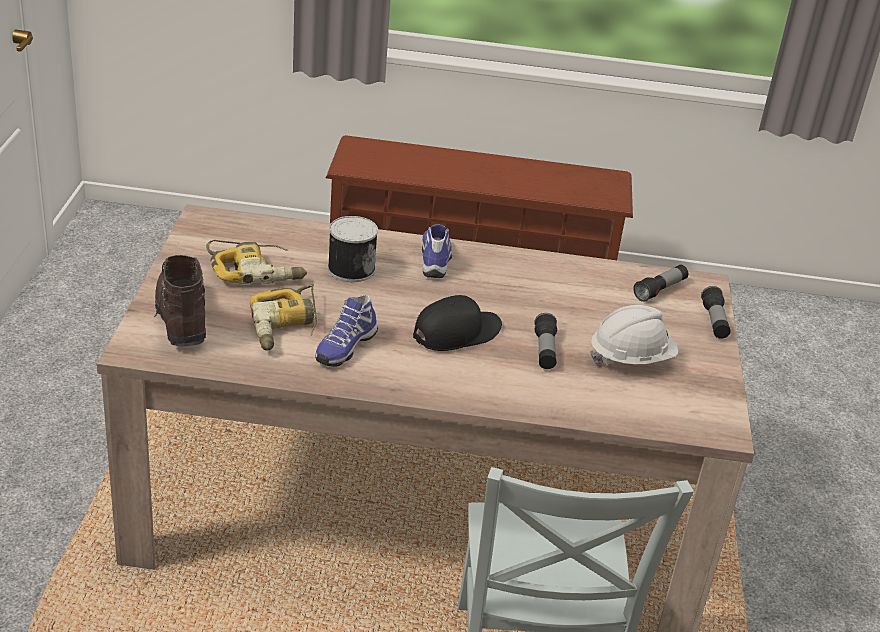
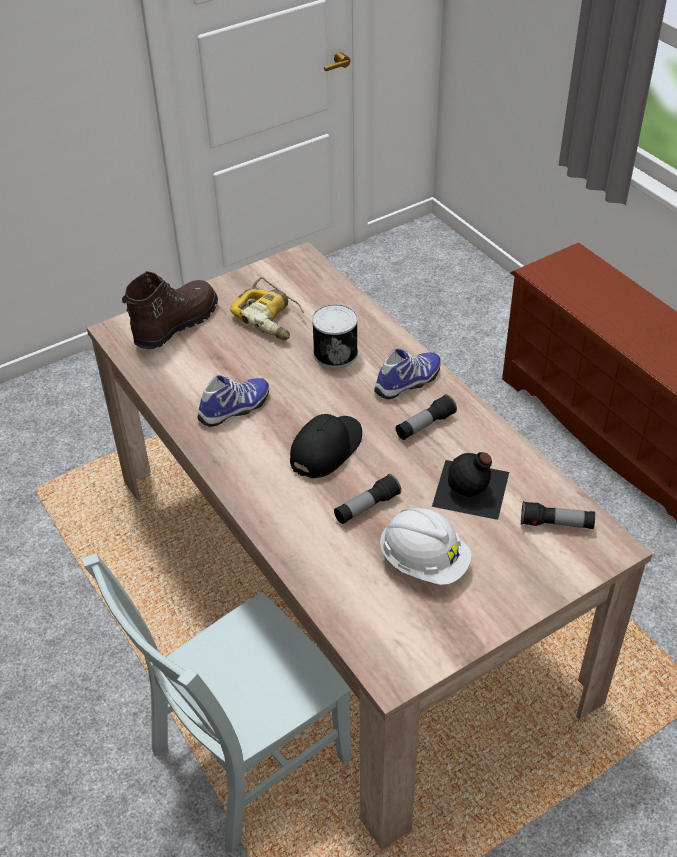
camera: 55 degrees right, 10 degrees up
(286, 326) = (225, 370): power drill -> none
(344, 347) = (235, 409): shoe -> shoe turned 150 degrees clockwise
(457, 333) = (326, 449): black cap -> black cap turned 75 degrees counterclockwise
(585, 300) = (472, 490): none -> black bottle
(714, 321) = (557, 584): flashlight -> flashlight (425, 425)

